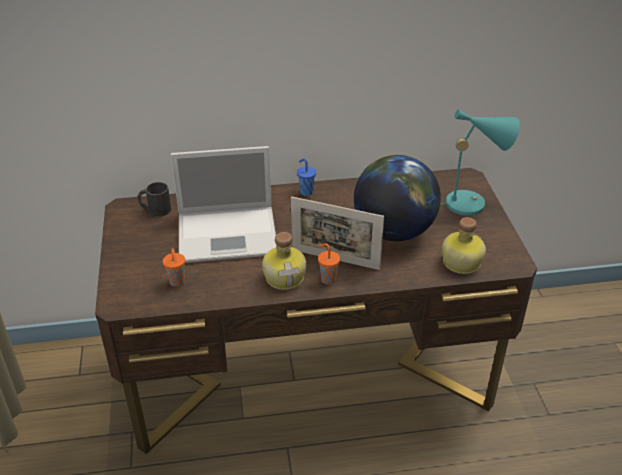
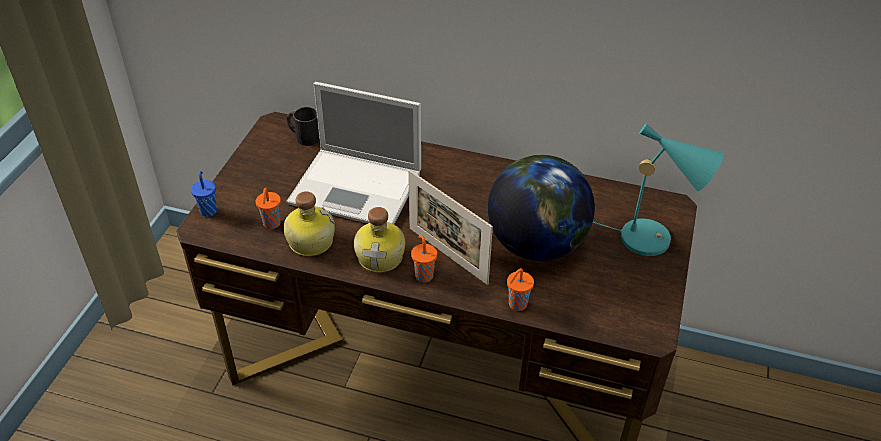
camera: 25 degrees right, 5 degrees up
(306, 192) = (471, 165): blue cup -> blue cup (208, 210)
(410, 276) = (516, 305): none -> orange cup
(460, 262) = (586, 309): bottle -> bottle (309, 241)

